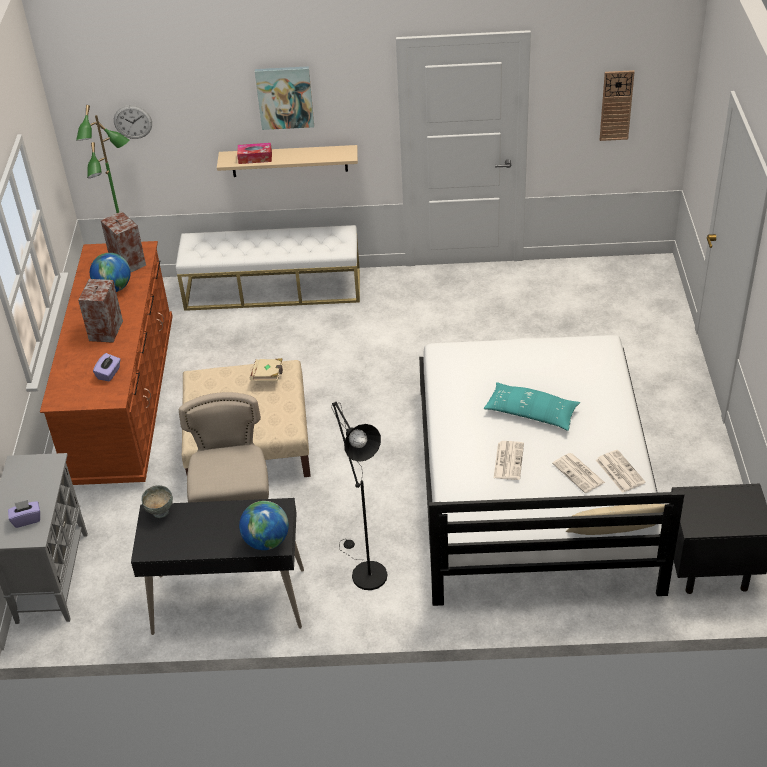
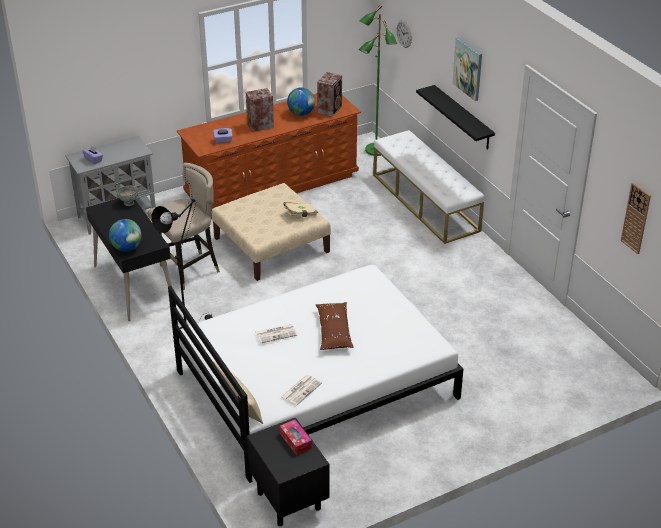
camera: 60 degrees right, 5 degrees down
(255, 158) = (440, 99): tissue box -> tissue box (295, 441)
(289, 161) = (463, 118): beige shelf -> black shelf
(531, 413) = (333, 331): turquoise pillow -> brown pillow
(579, 473) = (286, 371): newspaper -> none

